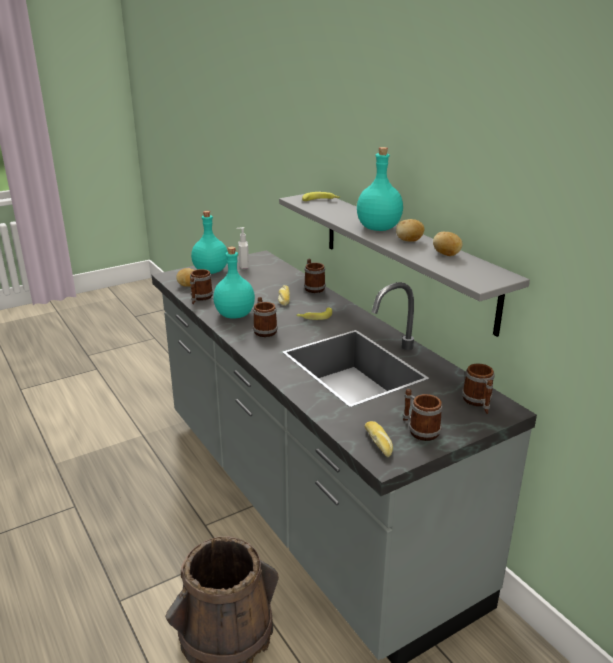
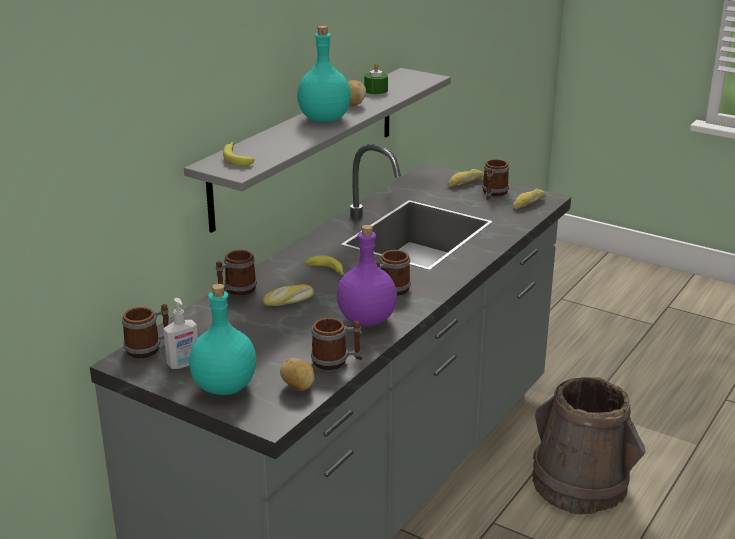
camera: 115 degrees left, 0 degrees up
(234, 315) = (367, 319): turquoise bottle -> purple bottle
(446, 255) = (376, 90): potato -> green candle
(461, 422) = (465, 182): none -> bread
(478, 402) = (429, 180): mug -> mug (149, 348)

